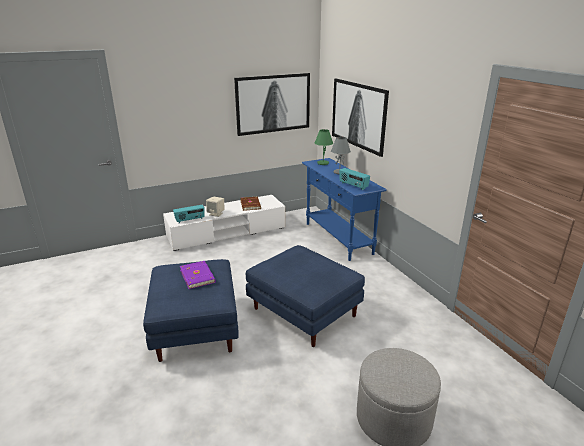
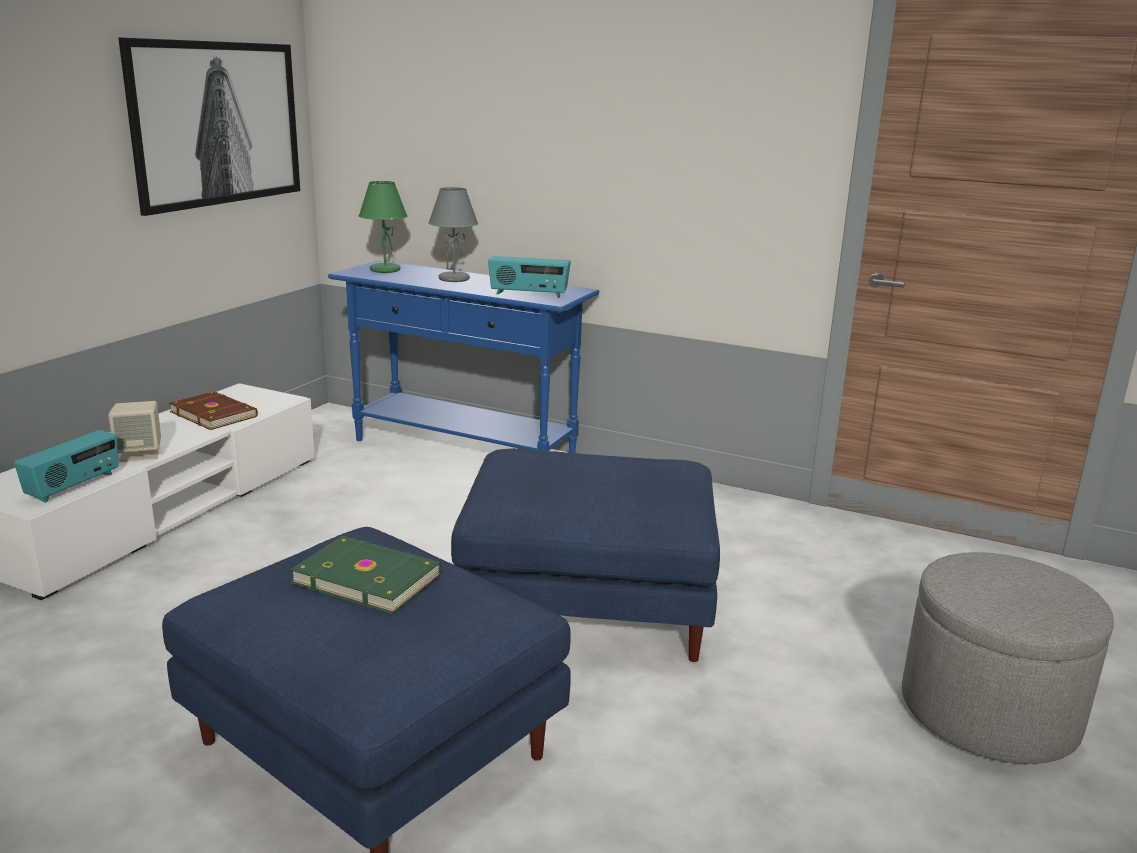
camera: 40 degrees left, 5 degrees down
(198, 276) = (368, 578): purple book -> green book
(359, 115) = (477, 132): picture -> none

